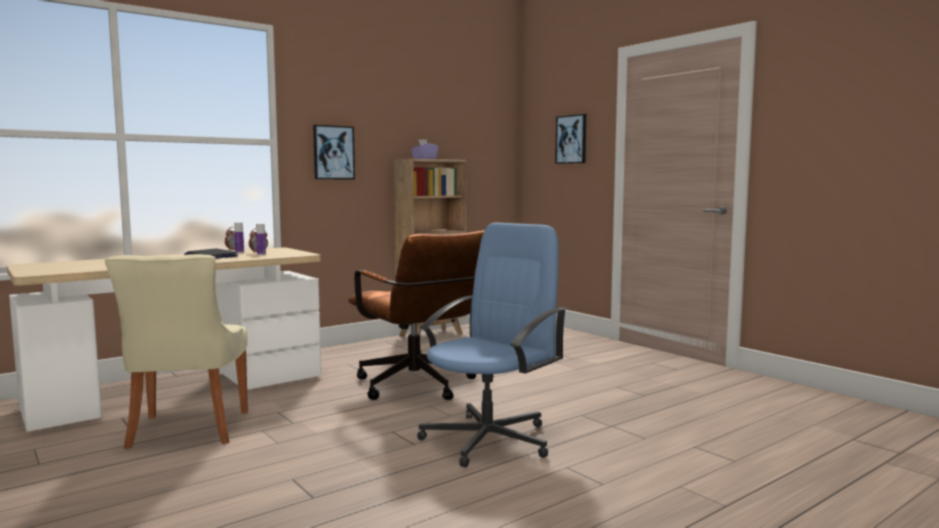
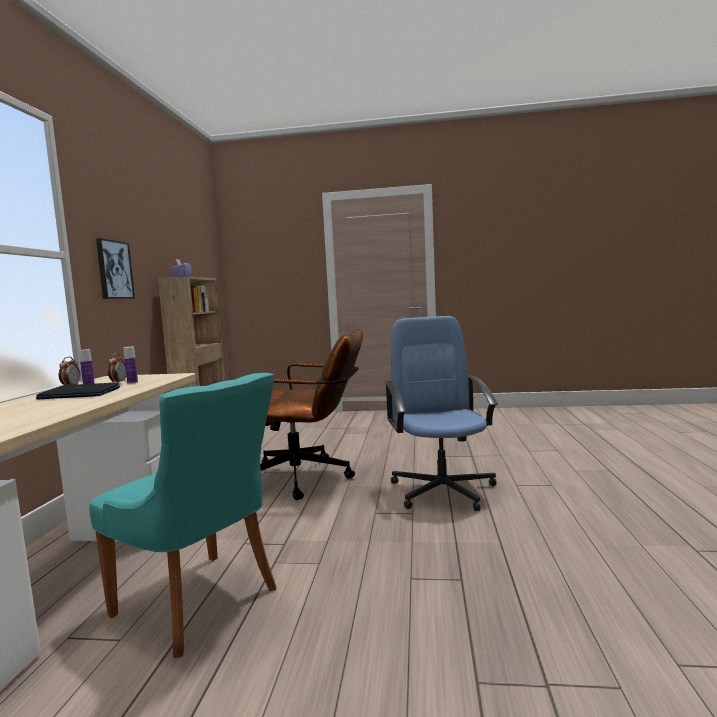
camera: 45 degrees left, 0 degrees up
(186, 431) = (200, 603): beige chair -> turquoise chair
(571, 139) = (281, 262): picture -> none

